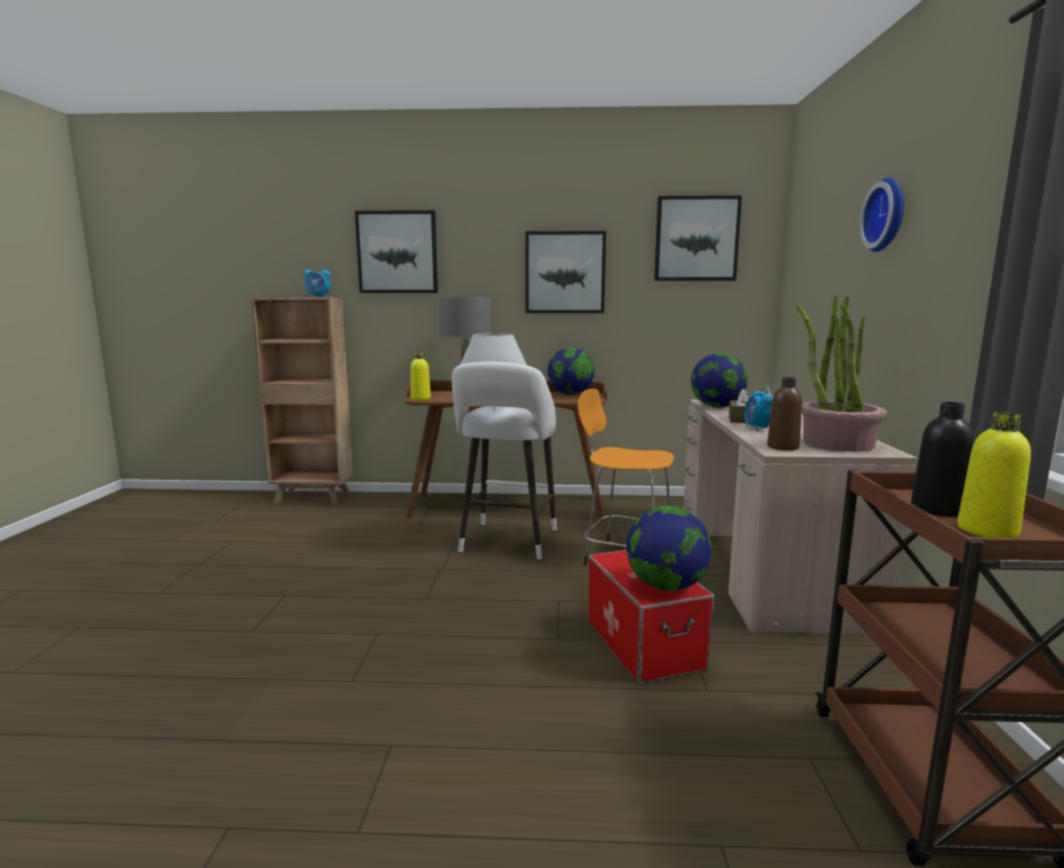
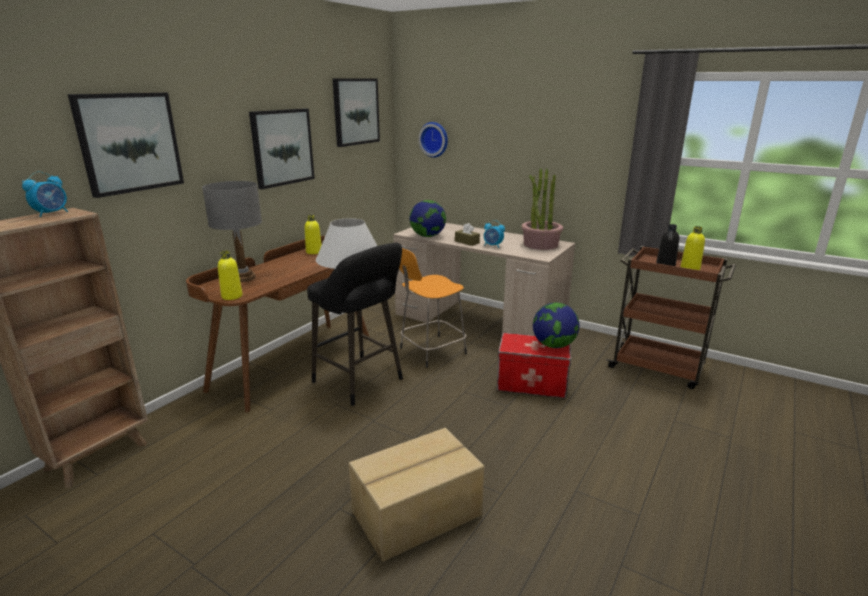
camera: 60 degrees left, 10 degrees up
(290, 636) = (418, 514): none -> cardboard box
(507, 542) = (361, 382): white stool -> black stool
(570, 394) = (314, 252): globe -> yellow bottle
(783, 447) = (537, 254): brown bottle -> none
(888, 215) = (524, 116): wall clock -> wall clock (434, 139)

